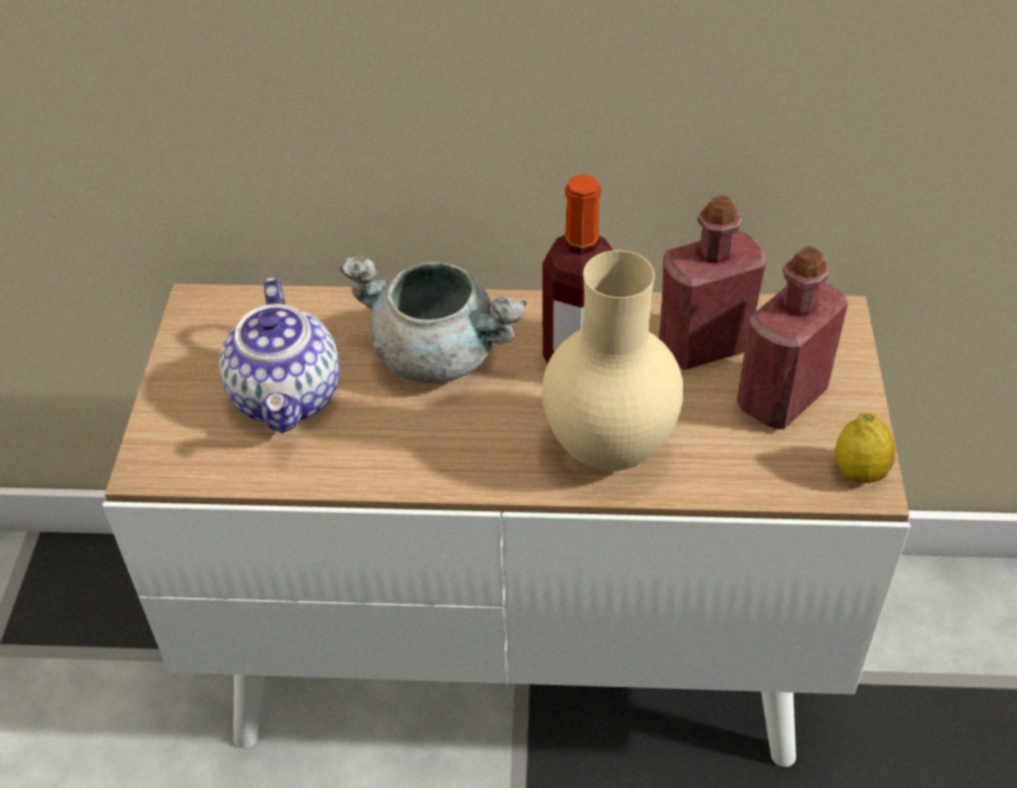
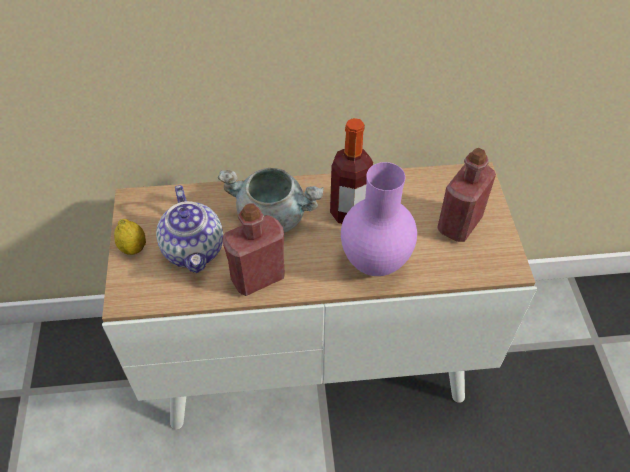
camera: 10 degrees left, 5 degrees up
(607, 448) = (373, 262): beige vase -> purple vase
(704, 346) = (413, 198): red bottle -> red bottle (258, 277)
(859, 472) = (506, 261): lemon -> lemon (133, 248)

